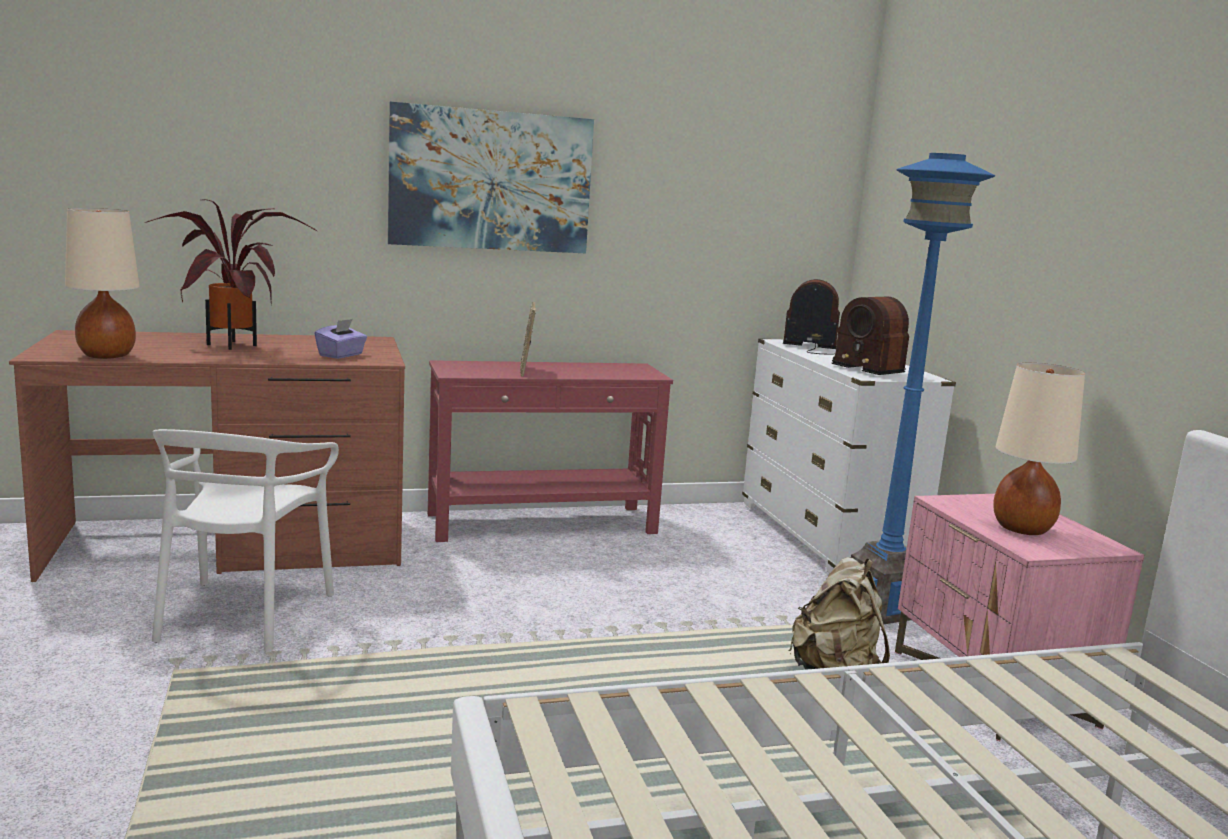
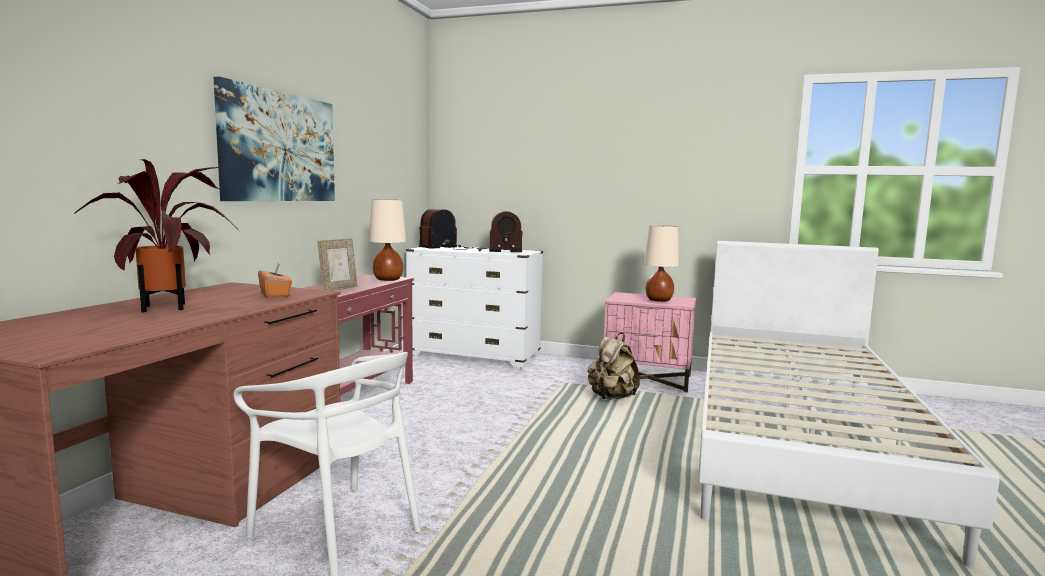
camera: 55 degrees left, 5 degrees down
(107, 356) = (115, 336): beige table lamp -> beige table lamp (388, 279)
(341, 355) = (275, 295): purple tissue box -> orange tissue box
(526, 371) = (338, 289): picture frame -> picture frame turned 90 degrees counterclockwise
(882, 610) = (562, 372): blue floor lamp -> none

